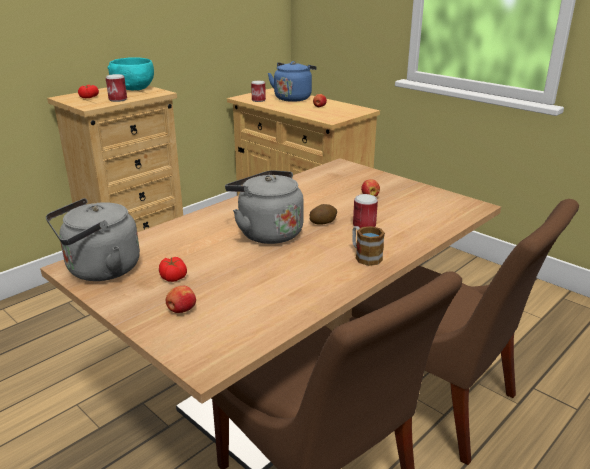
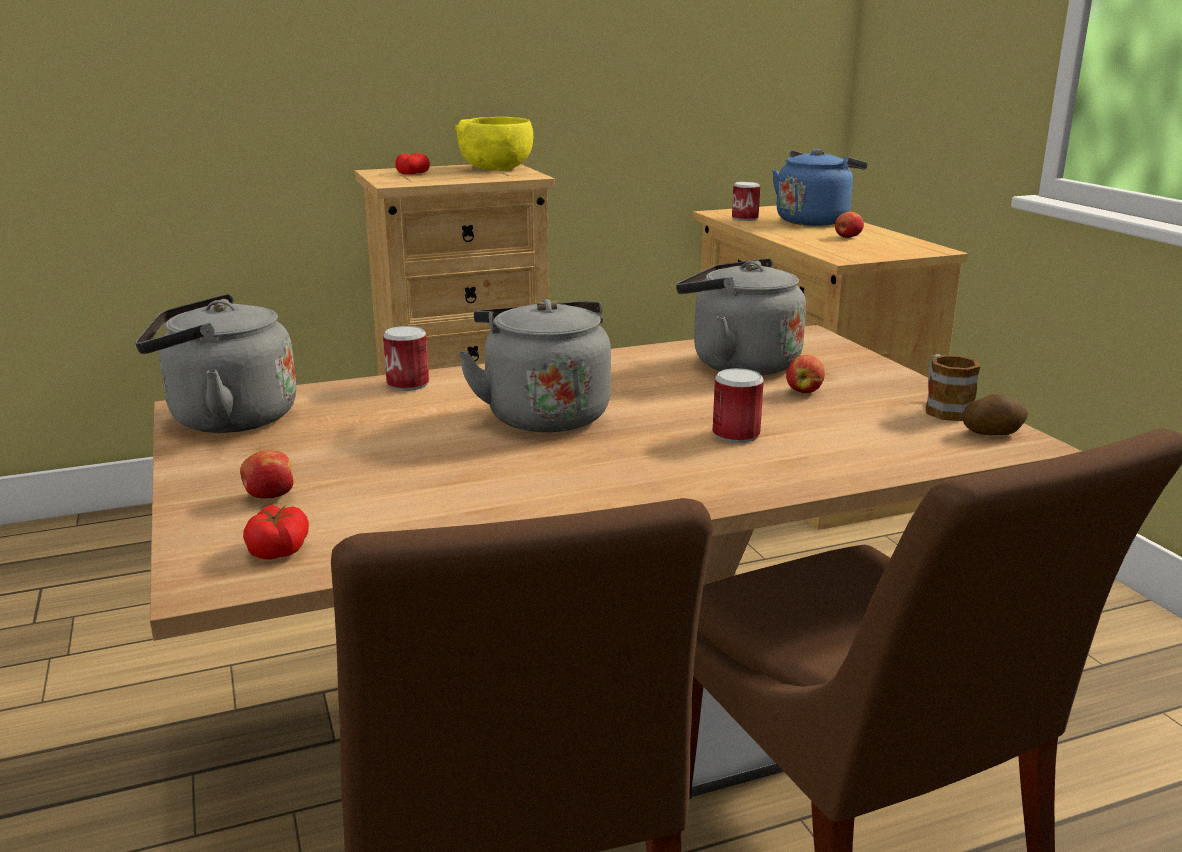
camera: 25 degrees right, 5 degrees down
(118, 99) = (449, 179): can -> can (408, 384)
(133, 88) = (496, 169): turquoise bowl -> yellow bowl
(173, 276) = (316, 448): tomato -> tomato (278, 549)
(323, 222) = (663, 416): potato -> potato (992, 432)
(327, 186) = (738, 364): none -> grey kettle
(365, 256) = (677, 482): mug -> mug (943, 408)

